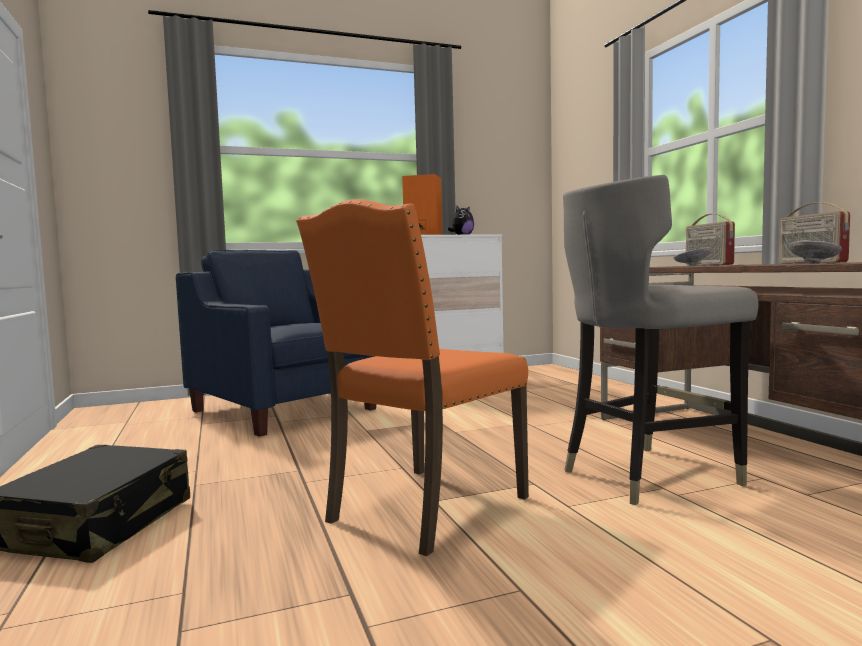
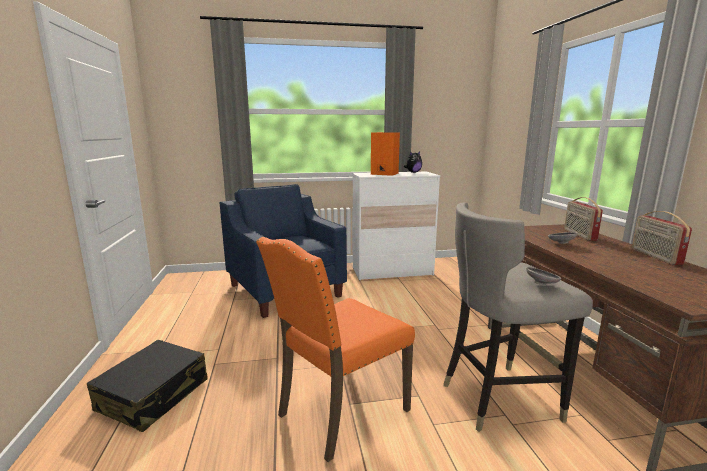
camera: 10 degrees right, 10 degrees up
(815, 263) = (644, 280): grey bowl -> grey bowl (542, 284)

